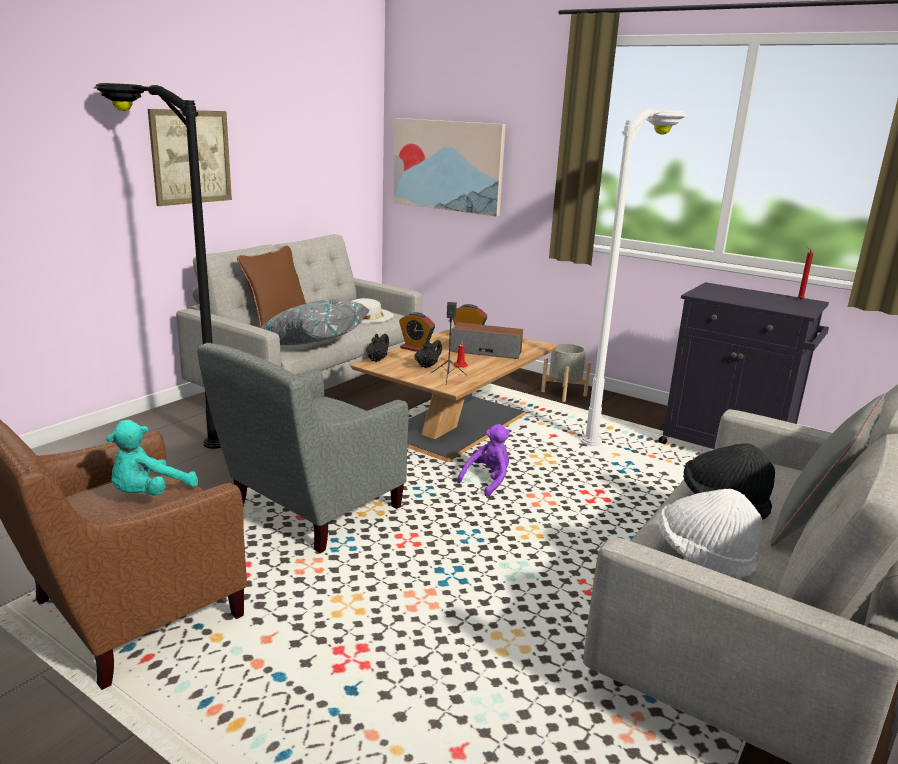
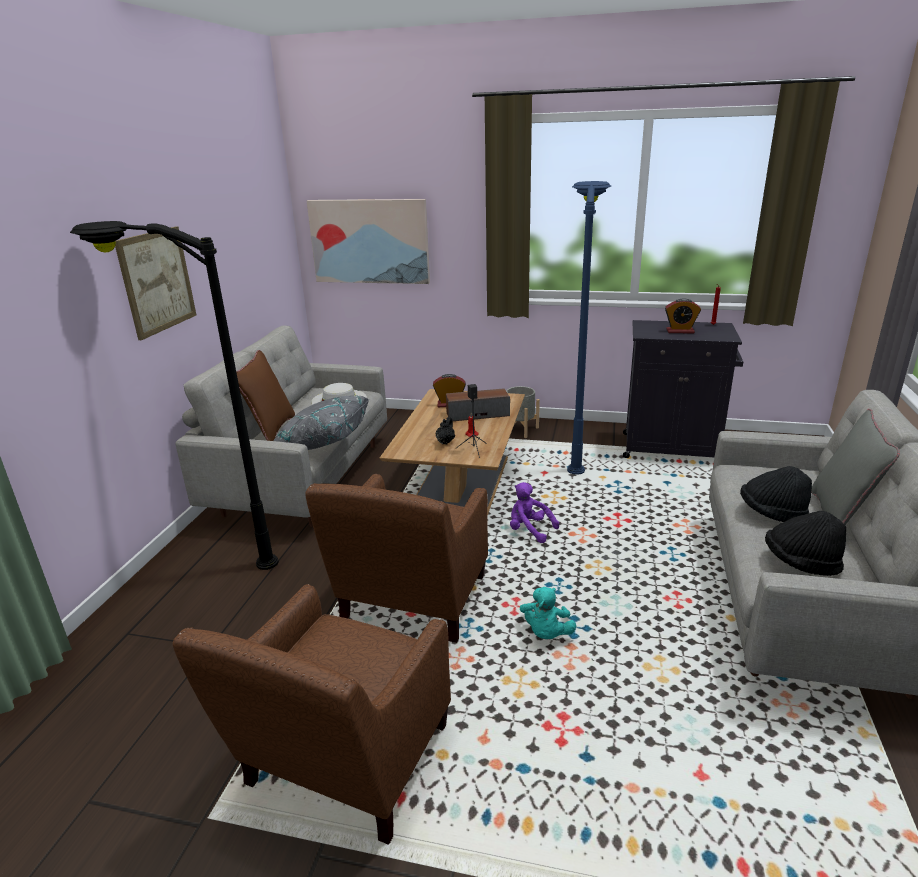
camera: 20 degrees left, 5 degrees up
(149, 494) = (348, 651): turquoise plush toy -> turquoise plush toy (546, 633)
(308, 510) = (410, 604): grey armchair -> brown armchair
(377, 360) = (397, 446): black teapot -> none
(416, 348) = (418, 425): alarm clock -> alarm clock (680, 331)
(487, 481) = (529, 530): purple plush toy -> purple plush toy turned 75 degrees counterclockwise
(614, 421) = (577, 446): white floor lamp -> blue floor lamp
(703, 556) = (801, 563): white hat -> black hat

